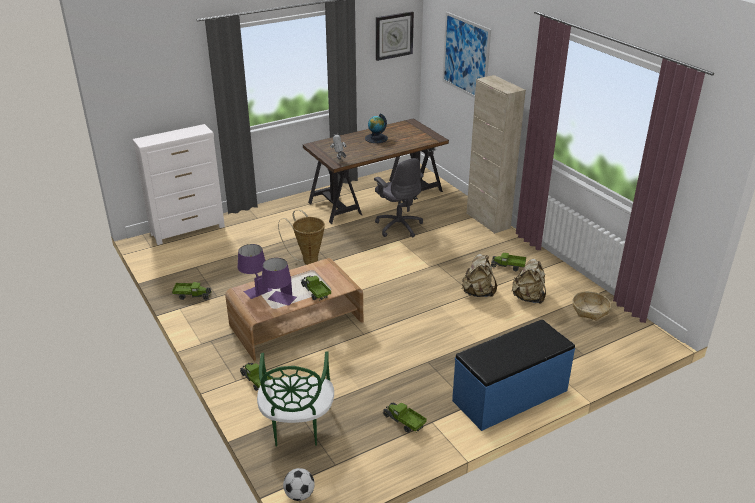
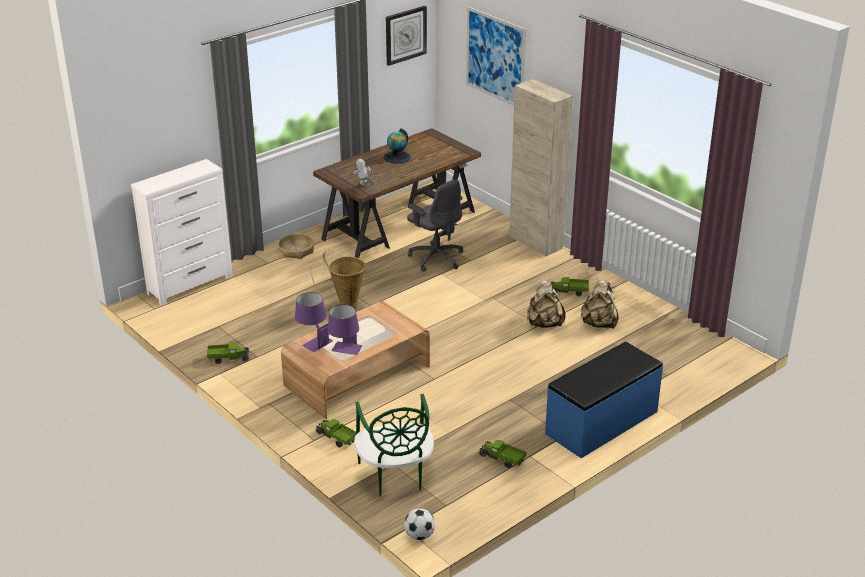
camera: 10 degrees left, 0 degrees up
(315, 292) = (380, 339): toy truck -> none
(590, 310) = (665, 330): basket -> basket (296, 251)

